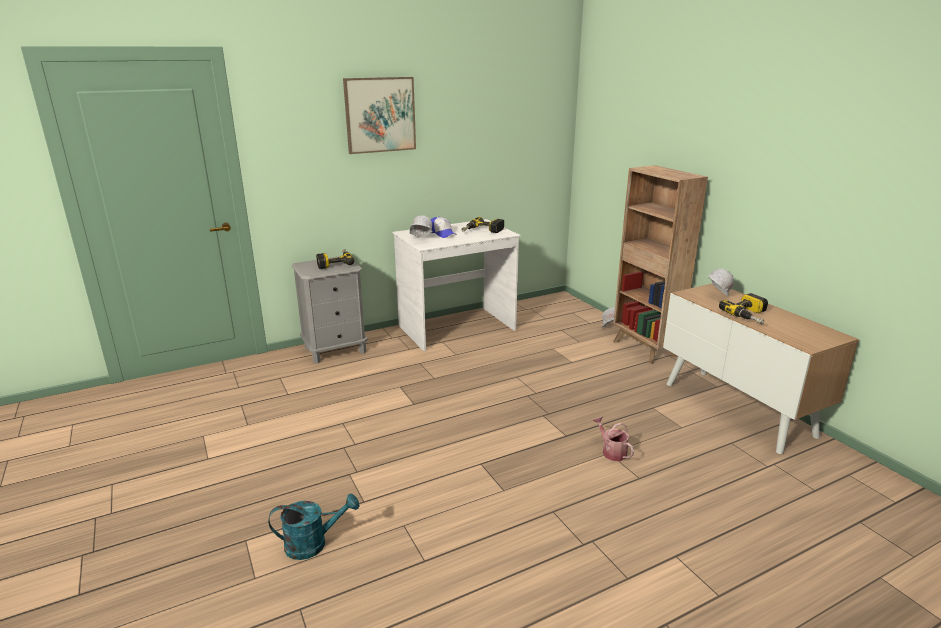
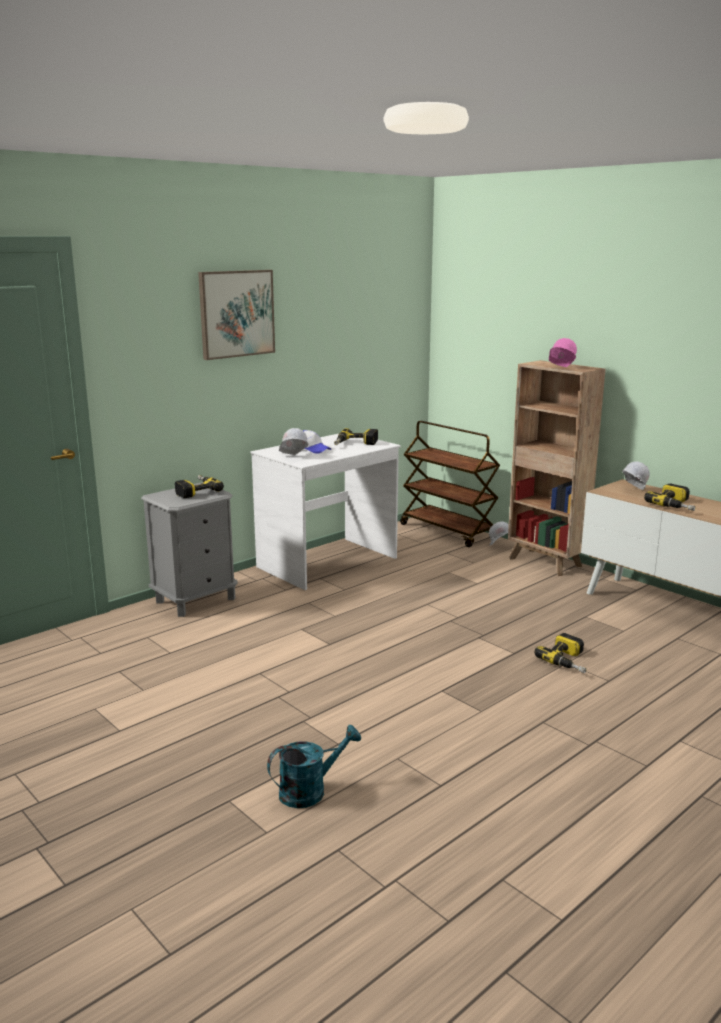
camera: 15 degrees left, 5 degrees down
(574, 310) = (448, 531): none -> brown cart
(612, 451) = (568, 661): watering can -> power drill
(663, 174) = (560, 368): none -> pink hard hat

